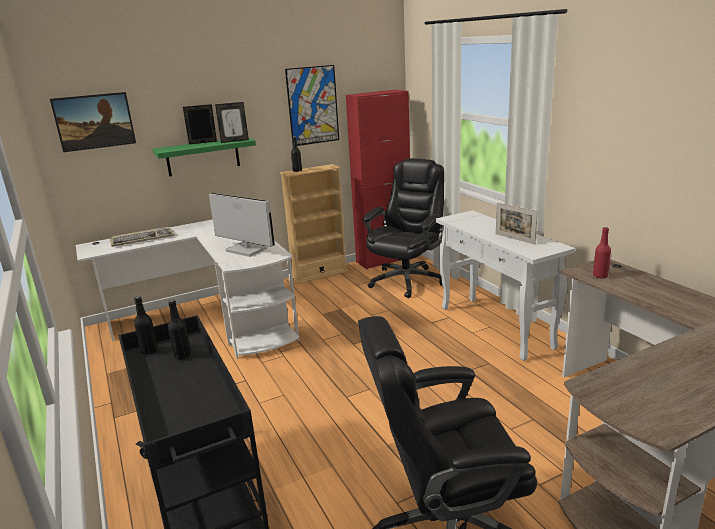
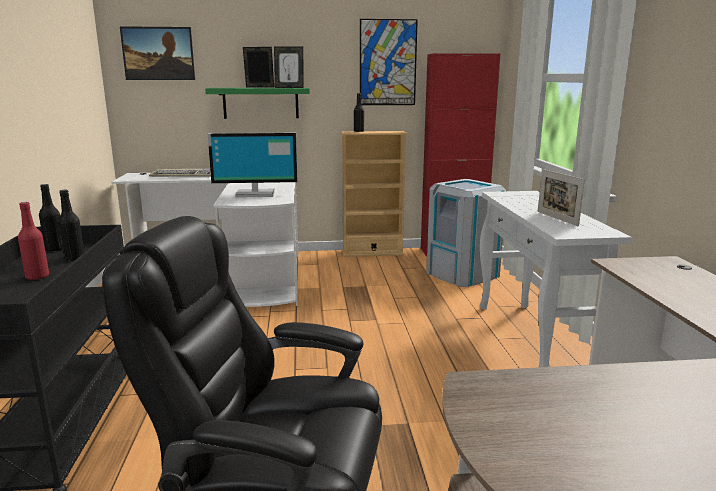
camera: 20 degrees right, 5 degrees down
(245, 250) = (255, 194): monitor -> monitor turned 120 degrees clockwise
(407, 280) = (462, 274): black office chair -> grey trash can
(600, 276) = (645, 272): red bottle -> red bottle (37, 277)

